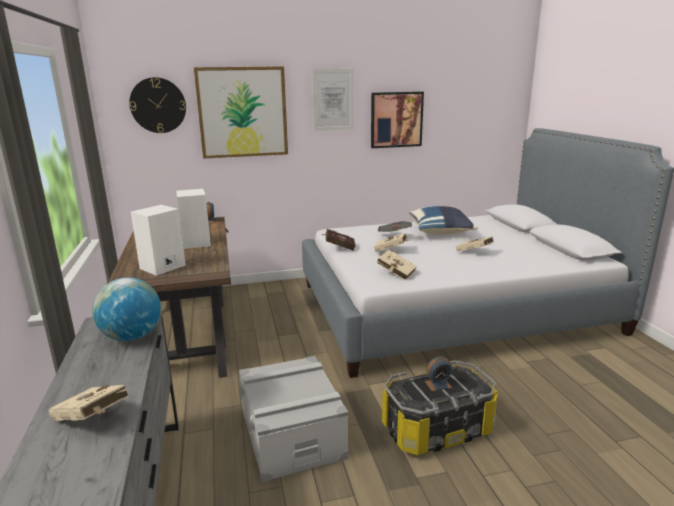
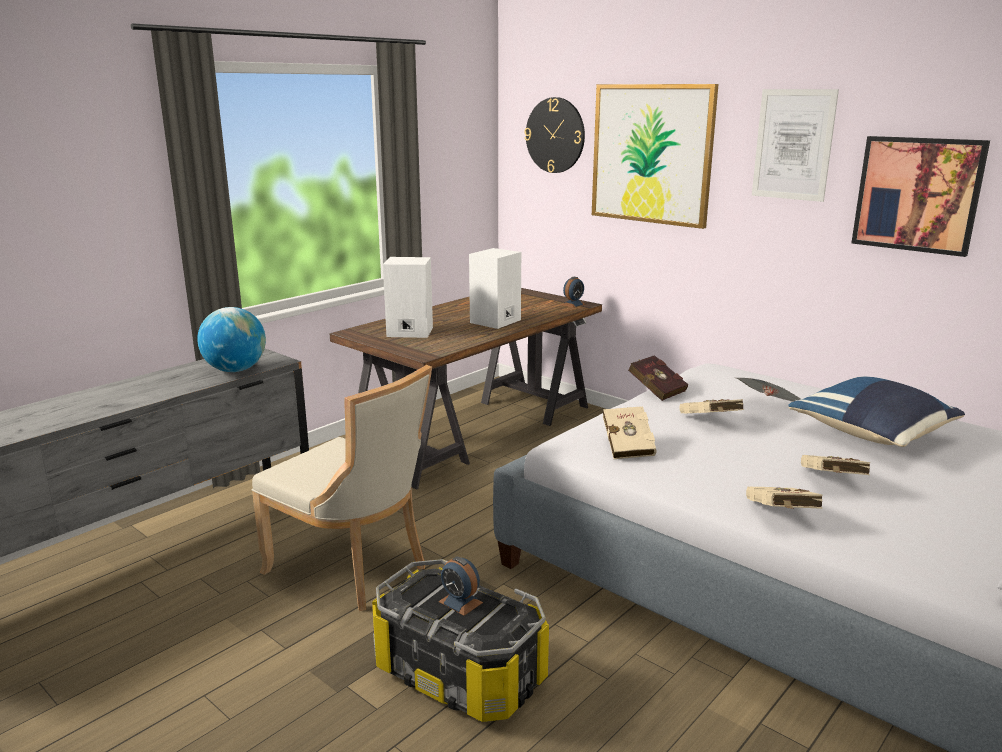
camera: 55 degrees right, 0 degrees up
(93, 420) = (94, 404): beige book -> beige book (780, 517)
(292, 435) = (353, 569): grey storage box -> beige chair

